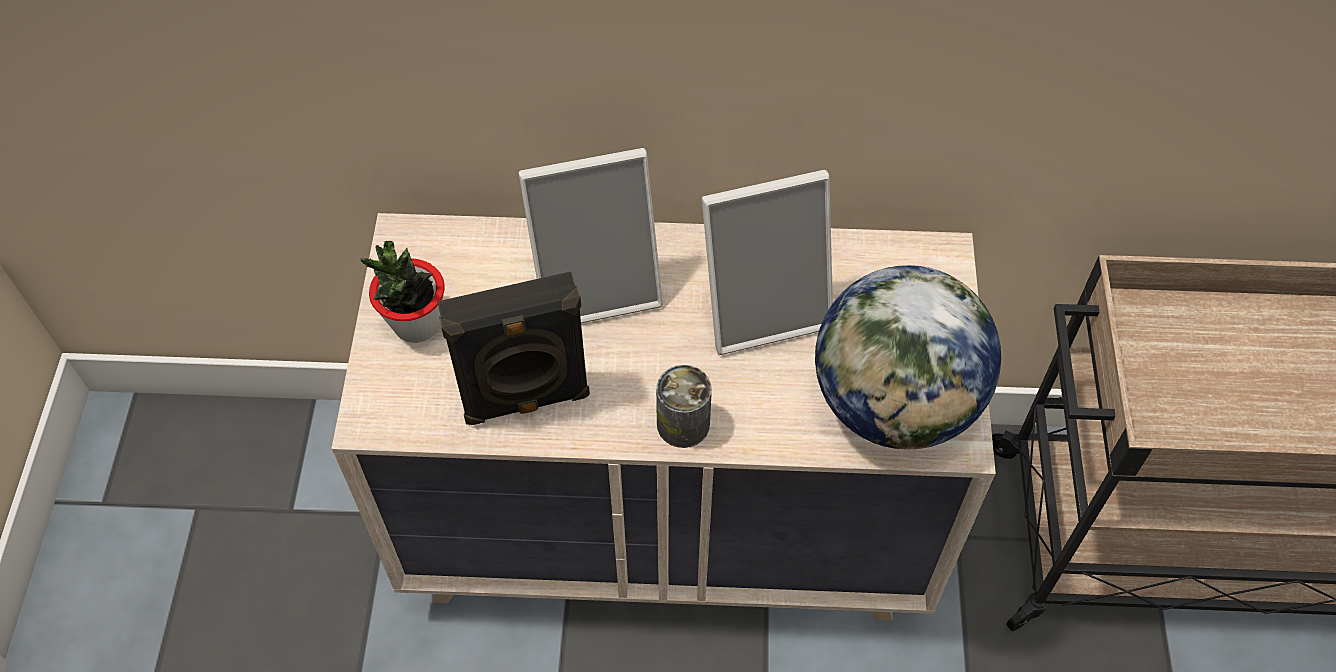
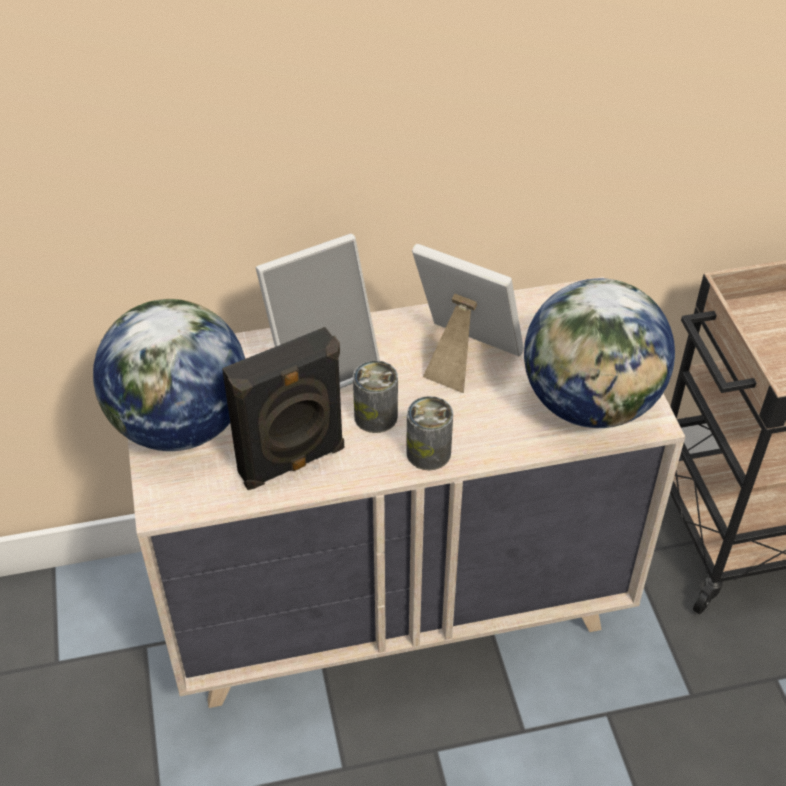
camera: 15 degrees left, 10 degrees down
(416, 324) = (180, 425): potted plant -> globe
(638, 363) = (376, 416): none -> can
(763, 307) = (462, 357): picture frame -> picture frame turned 120 degrees counterclockwise

